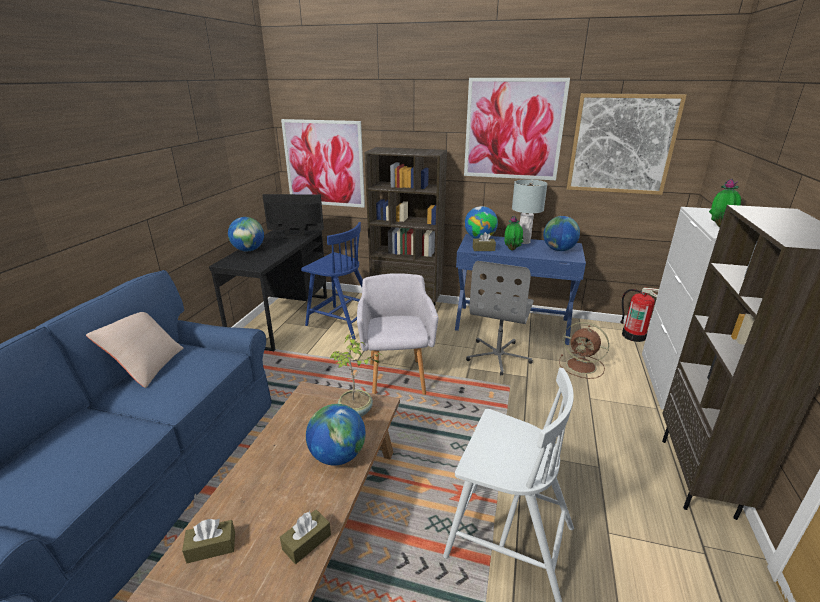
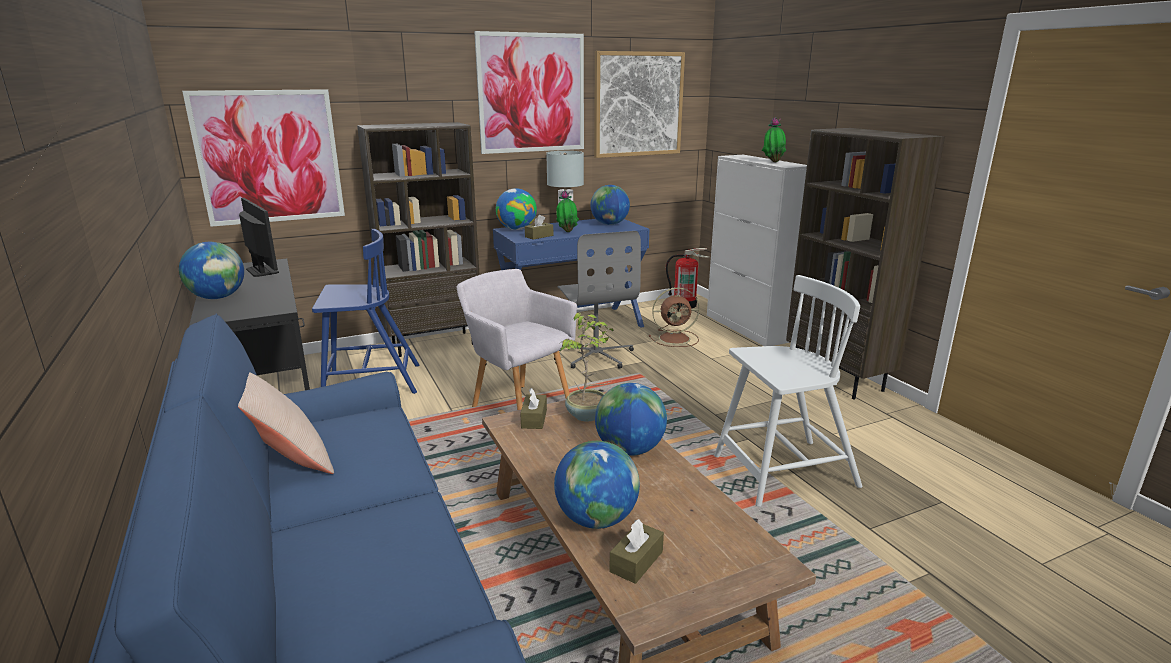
camera: 40 degrees left, 5 degrees down
(241, 498) = (596, 519): none -> globe
(295, 236) = (262, 271): monitor -> monitor turned 90 degrees clockwise
(307, 542) = (709, 510): brown tissue box -> brown tissue box (534, 419)

